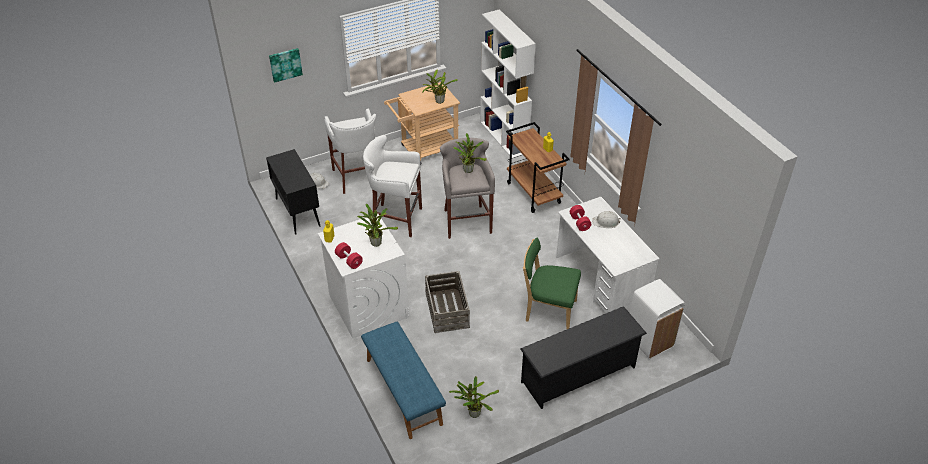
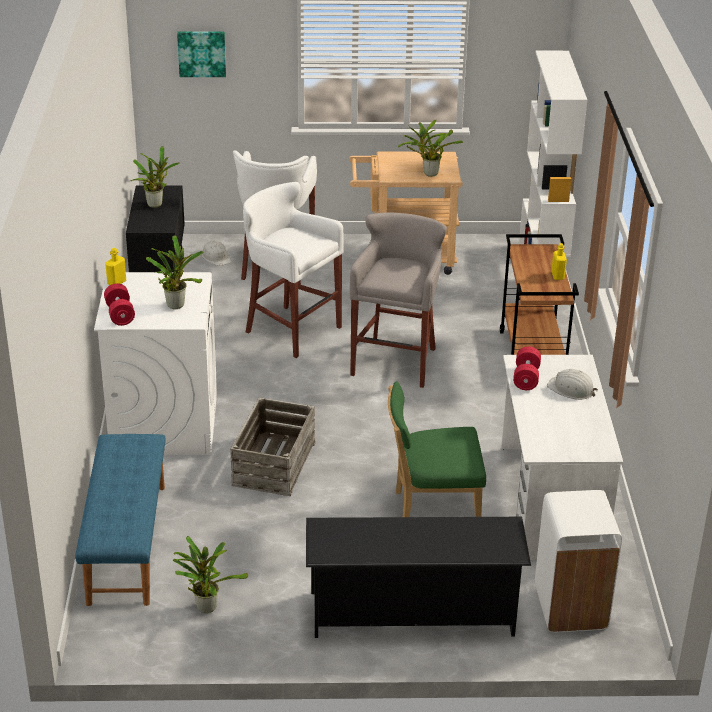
camera: 25 degrees right, 10 degrees down
(468, 169) = (405, 266): potted plant -> potted plant (156, 204)
(548, 310) = (432, 513): green chair -> green chair turned 45 degrees counterclockwise

